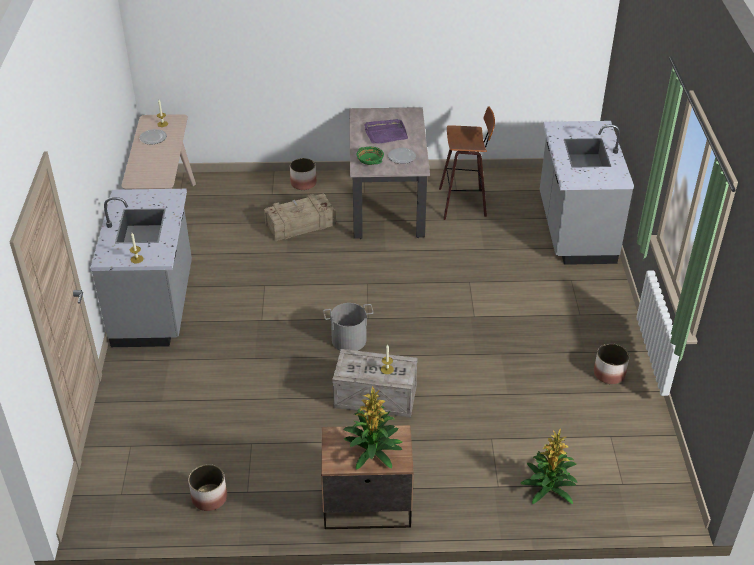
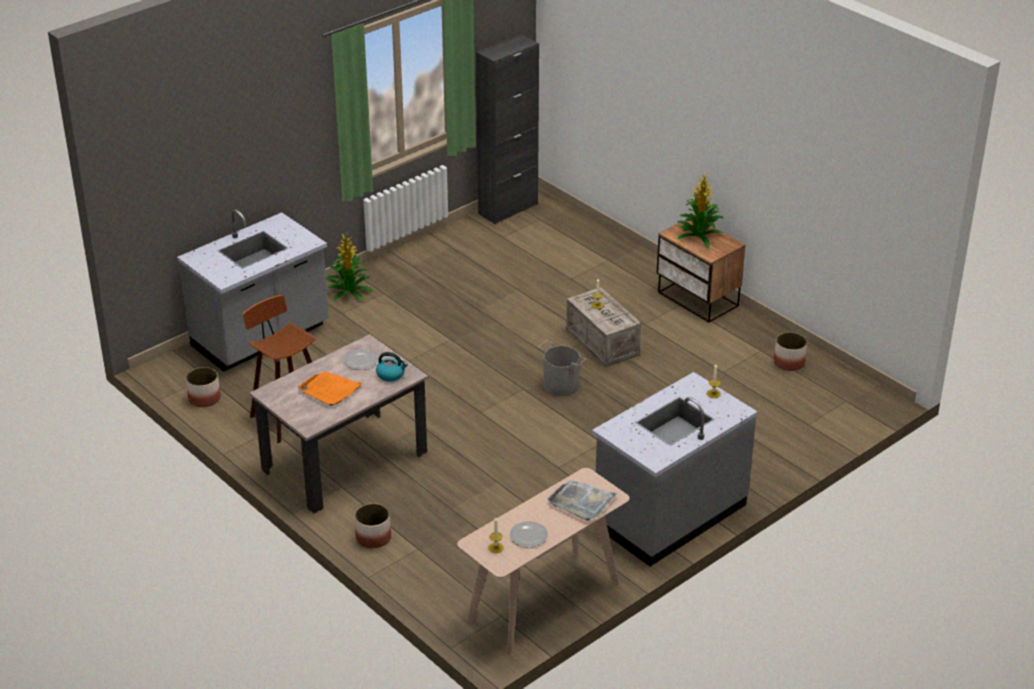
camera: 130 degrees left, 5 degrees down
(147, 168) = (581, 502): none -> grey tray
(300, 224) = (445, 499): crate -> none
(370, 161) = (391, 375): green bowl -> kettle
(385, 133) = (330, 390): purple tray -> orange tray
(548, 486) = (581, 243): potted plant -> potted plant (349, 292)
(609, 374) = (438, 258): planter -> planter (205, 398)
(664, 472) = (508, 209): none -> black cabinet

